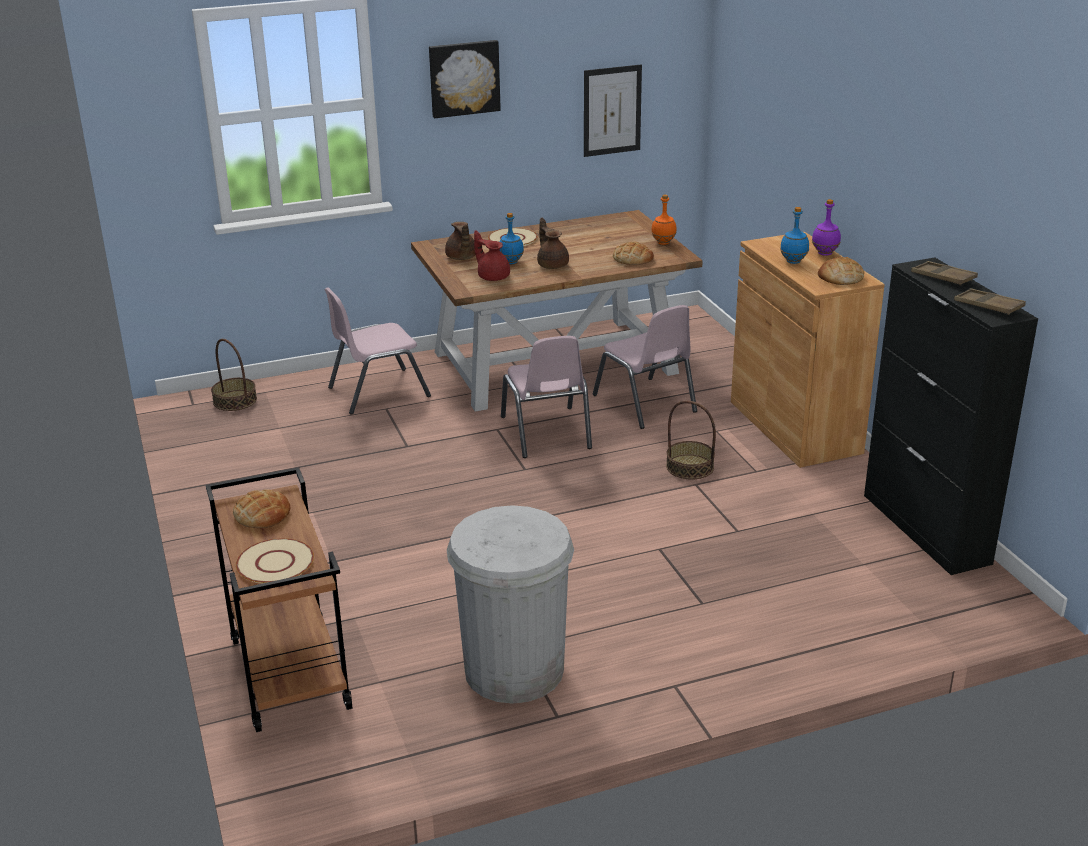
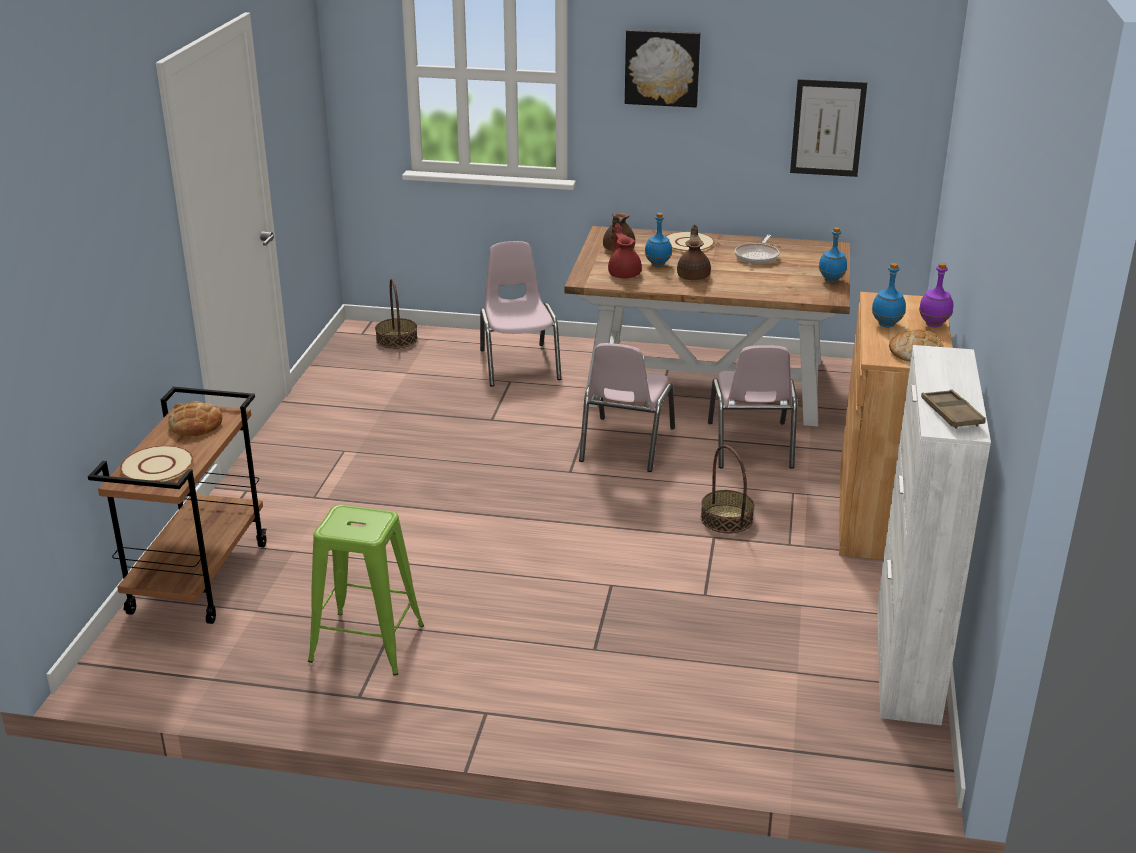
camera: 30 degrees right, 0 degrees up
(378, 392) = (519, 364): pink chair -> pink chair turned 75 degrees clockwise
(514, 670) = (367, 643): white trash can -> green stool
(582, 237) = (757, 256): none -> frying pan
(633, 259) = (780, 288): bread -> none
(663, 243) = (831, 280): orange bottle -> blue bottle
(926, 529) = (906, 662): black cabinet -> white cabinet
(943, 277) = (947, 372): brown tray -> none

